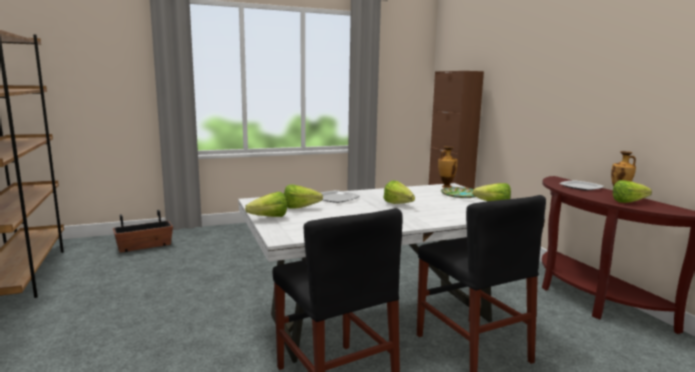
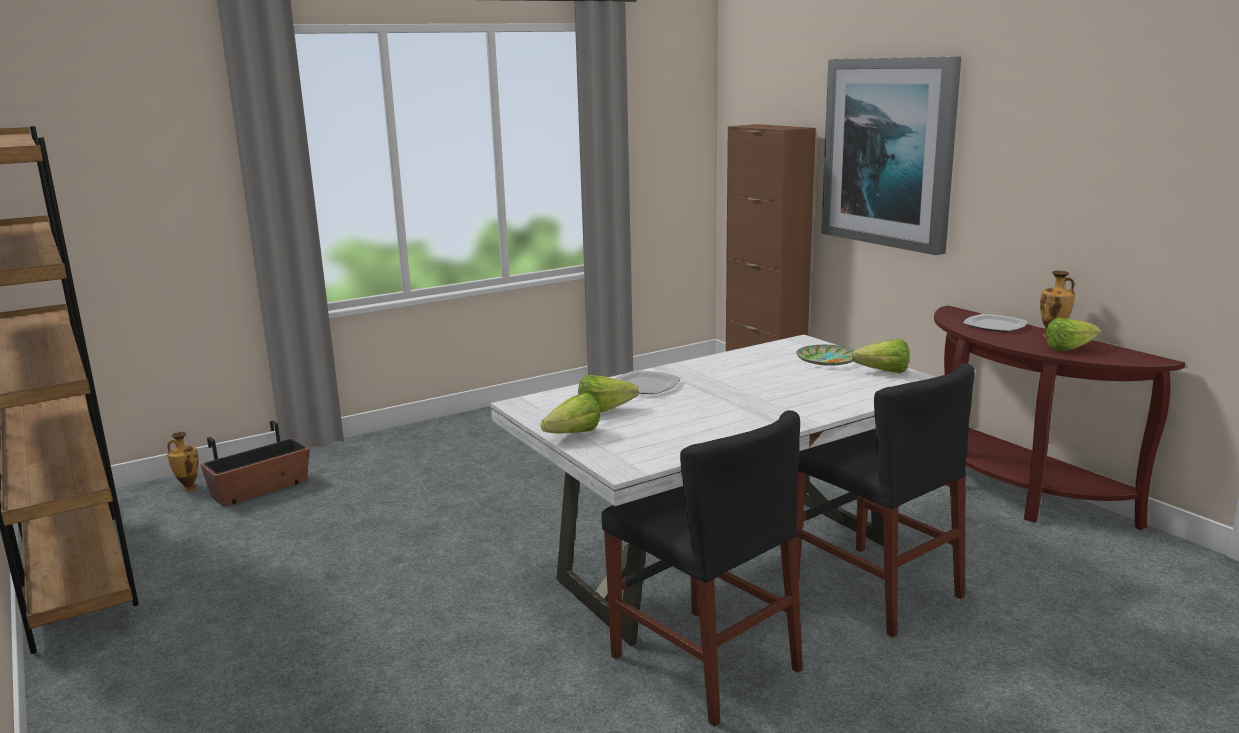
camera: 10 degrees left, 5 degrees up
(399, 205) = (749, 388): lettuce -> none
(446, 187) = (796, 344): vase -> vase (188, 488)
(524, 83) = (889, 152): none -> picture

